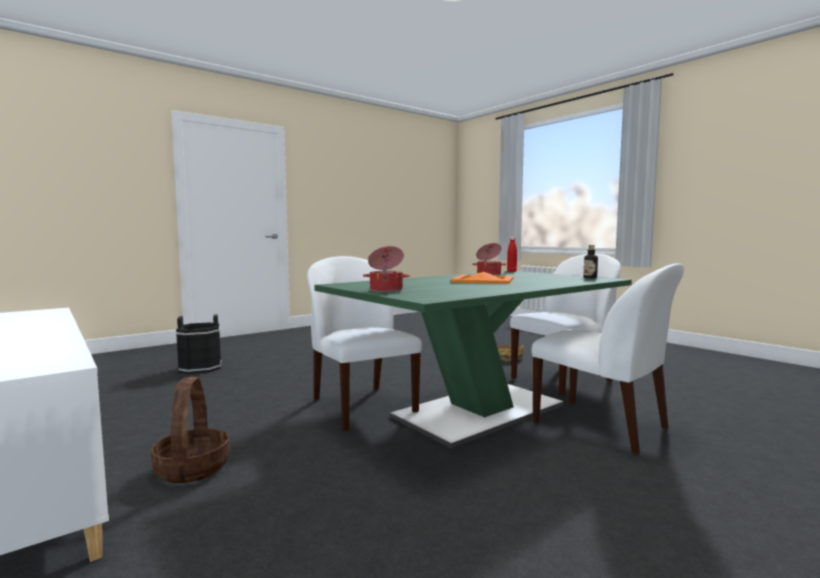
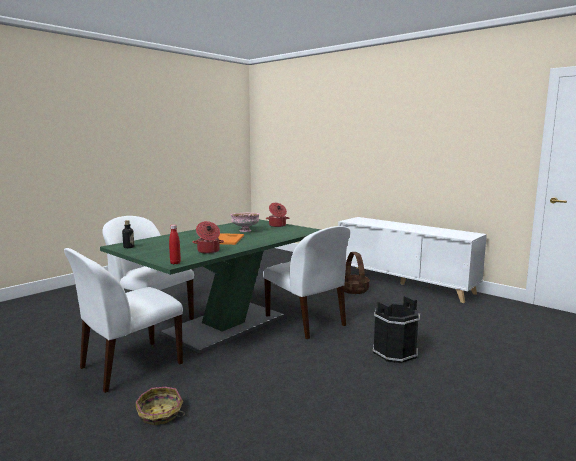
camera: 170 degrees right, 5 degrees up
(200, 368) = (509, 355): black bucket -> black bucket (395, 353)
(449, 286) = (245, 231): none -> pink bowl

